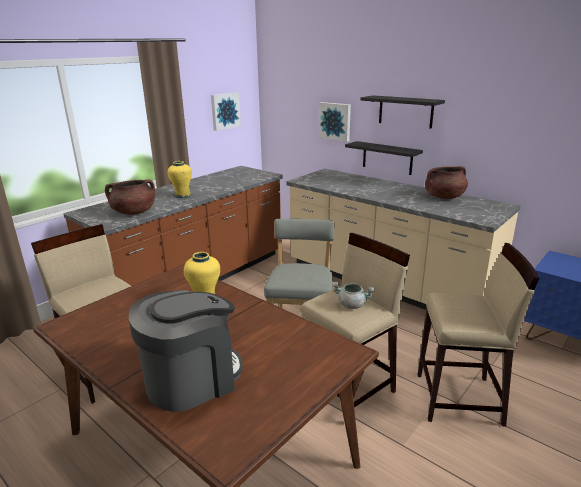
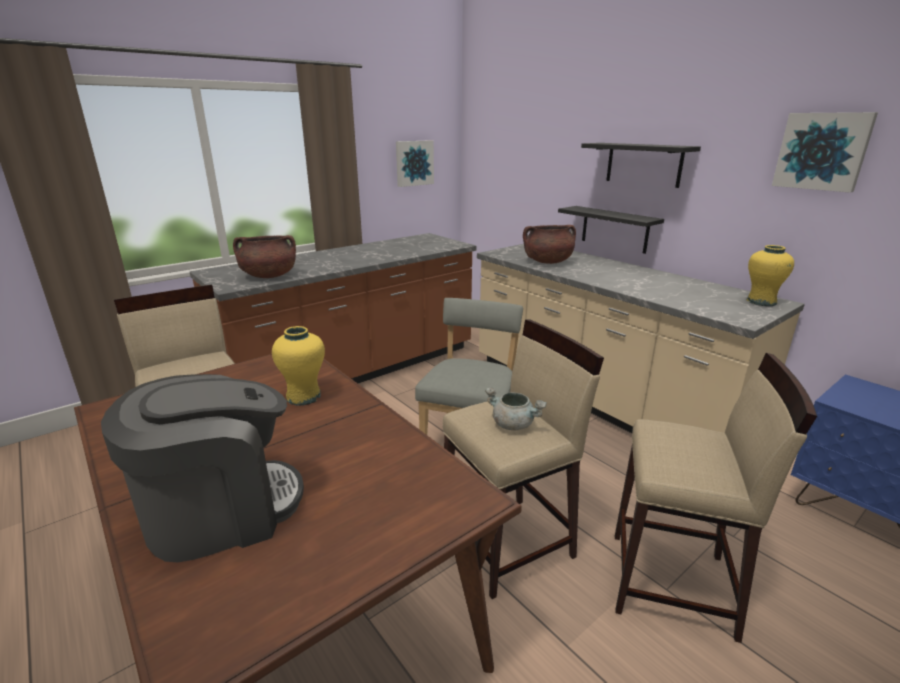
camera: 10 degrees right, 0 degrees up
(182, 195) = (339, 261): yellow vase -> yellow vase (761, 302)
(335, 121) = (550, 179): picture -> picture (822, 151)
(444, 197) = (687, 285): brown cooking pot -> brown cooking pot (547, 262)

